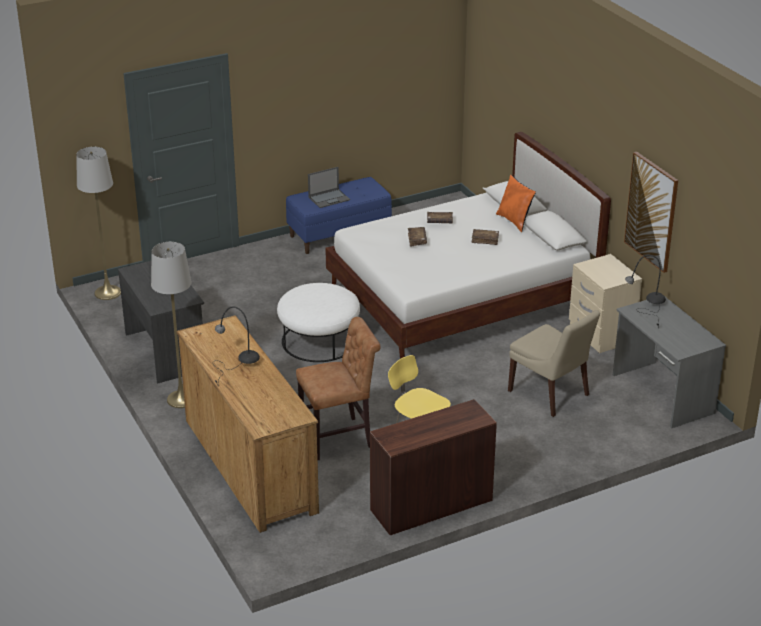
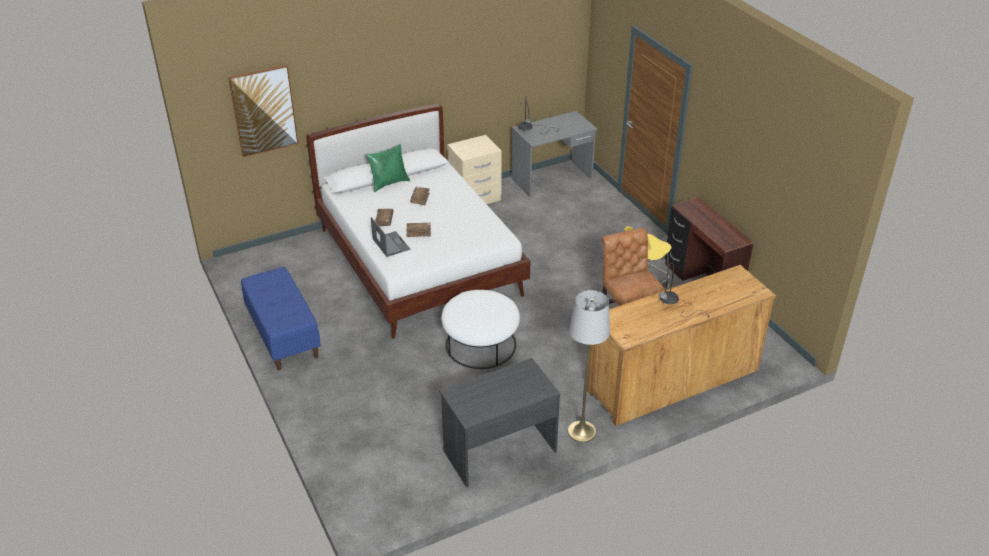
camera: 90 degrees left, 5 degrees up
(107, 292) = (376, 513): grey floor lamp -> none
(329, 198) = (283, 305): laptop -> laptop (390, 244)
(515, 221) = (389, 183): orange pillow -> green pillow
(550, 394) = (556, 225): beige chair -> none
(651, 211) = (484, 81): picture -> picture (264, 110)

